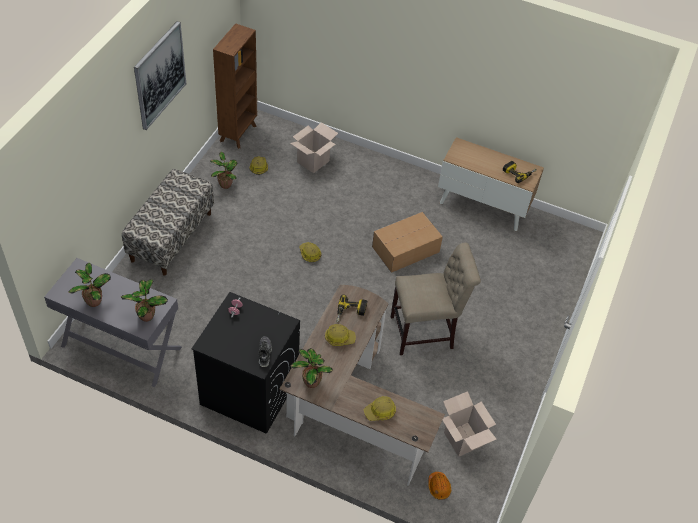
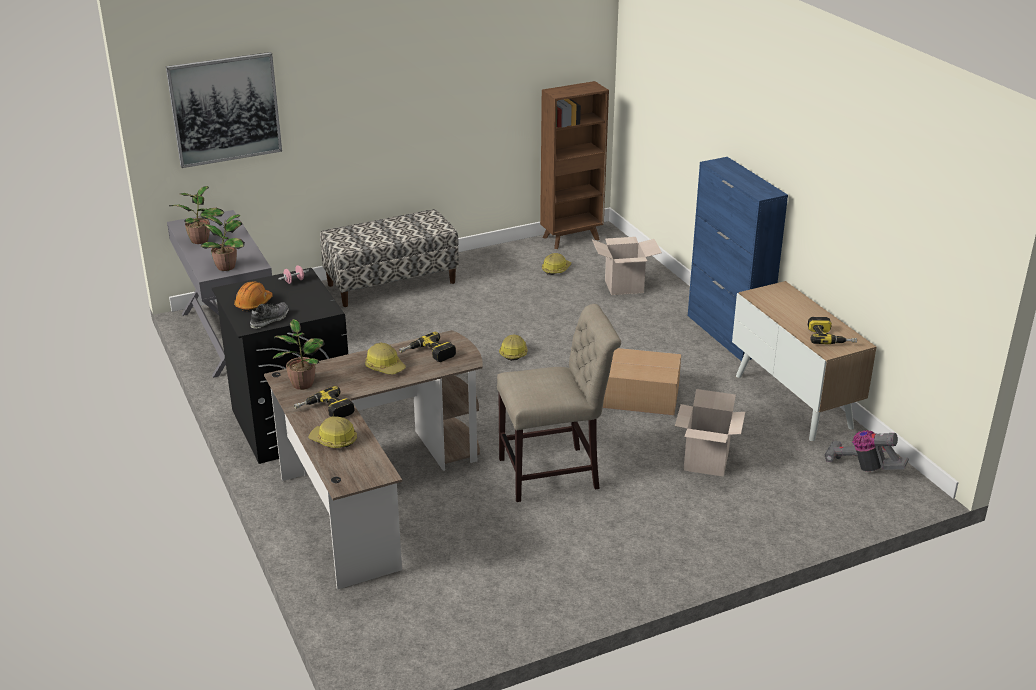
camera: 45 degrees right, 20 degrees down
(159, 75) = (434, 66): picture -> picture (225, 109)
(225, 184) = (502, 268): potted plant -> none
(349, 394) = (325, 411): none -> power drill
(405, 172) = (727, 335): none -> blue cabinet
(426, 332) = (555, 473): beige chair -> beige chair turned 45 degrees counterclockwise
(439, 487) = (369, 612): orange hard hat -> orange hard hat (253, 303)
(463, 439) = (461, 587): cardboard box -> cardboard box (706, 461)
(552, 234) = (863, 467): none -> vacuum cleaner

